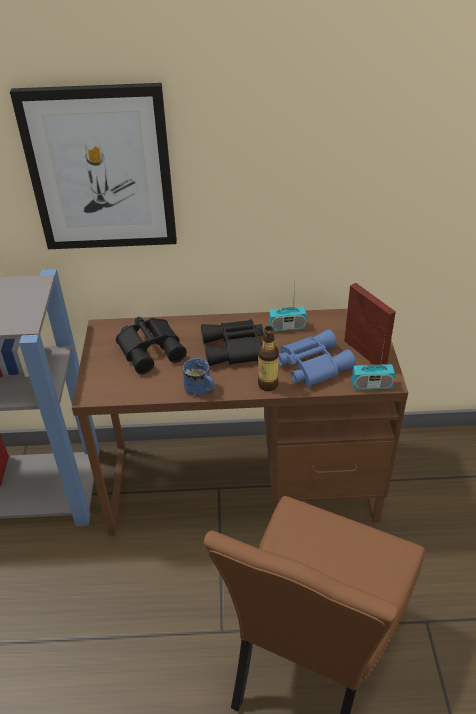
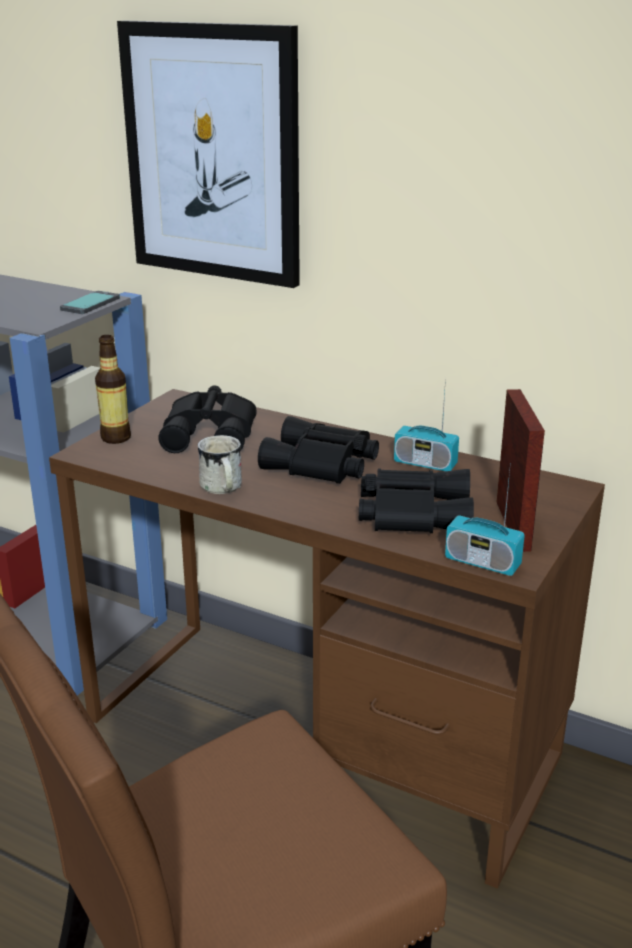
camera: 30 degrees right, 15 degrees down
(36, 291) = (90, 304): none -> phone
(200, 390) = (222, 489): blue mug -> white mug
(268, 384) = (321, 512): bottle -> bottle (116, 438)
(311, 364) = (412, 512): blue binoculars -> black binoculars

